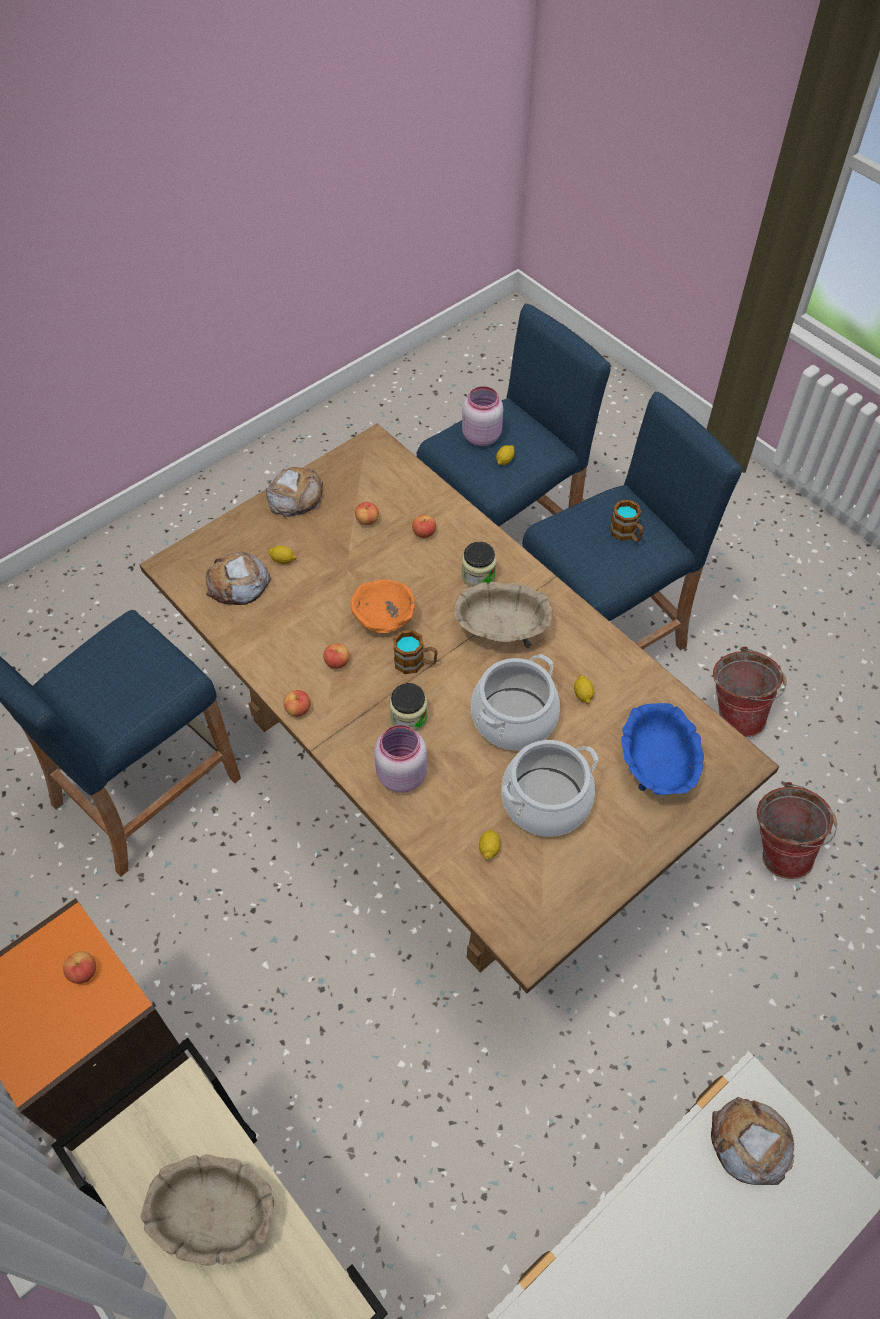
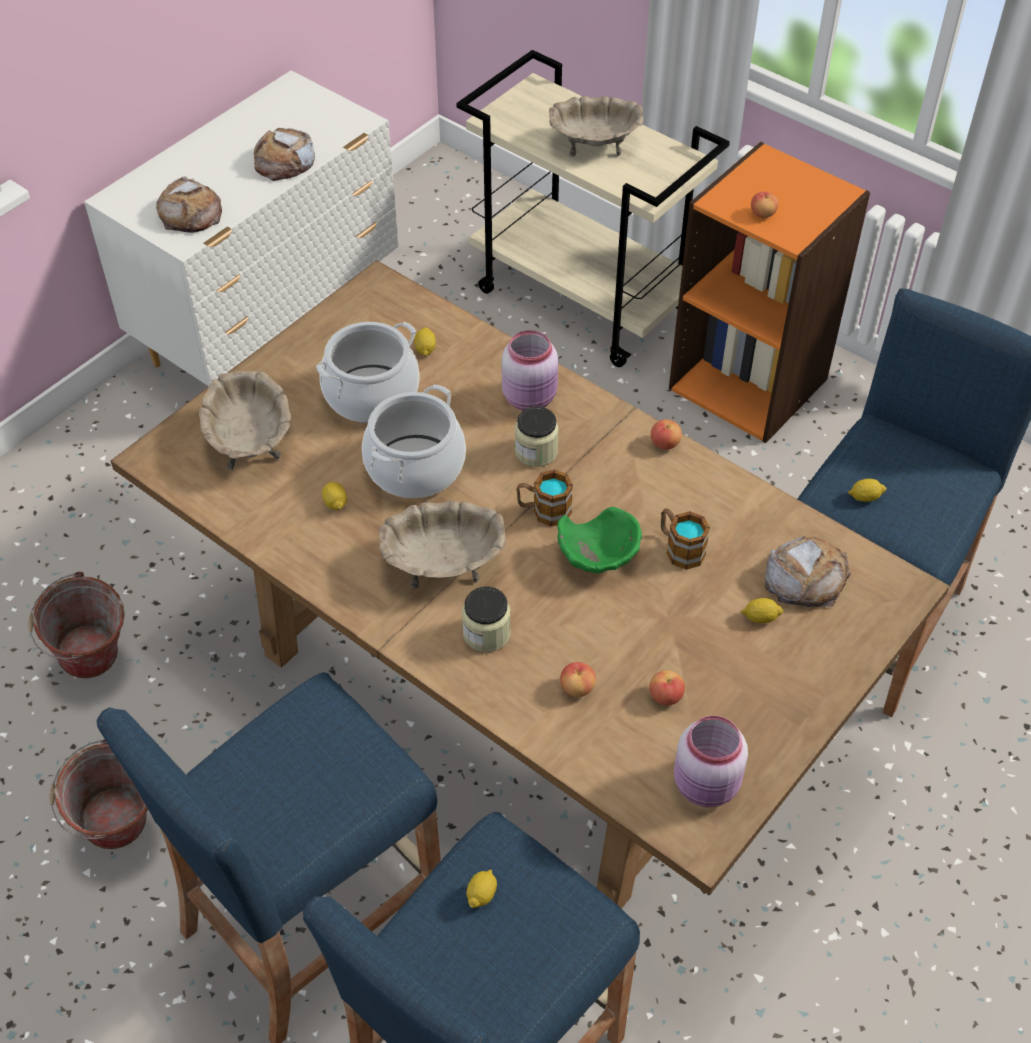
camera: 170 degrees right, 5 degrees down
(150, 670) = (865, 497): none -> lemon
(295, 496) = (787, 721): bread -> bread (284, 161)
(337, 662) = (638, 499): apple -> none
(384, 618) = (597, 559): orange bowl -> green bowl
(481, 435) = (531, 944): pink jar -> pink jar (707, 786)
(626, 534) = (275, 780): mug -> mug (679, 548)
(657, 766) = (249, 441): blue bowl -> beige bowl

